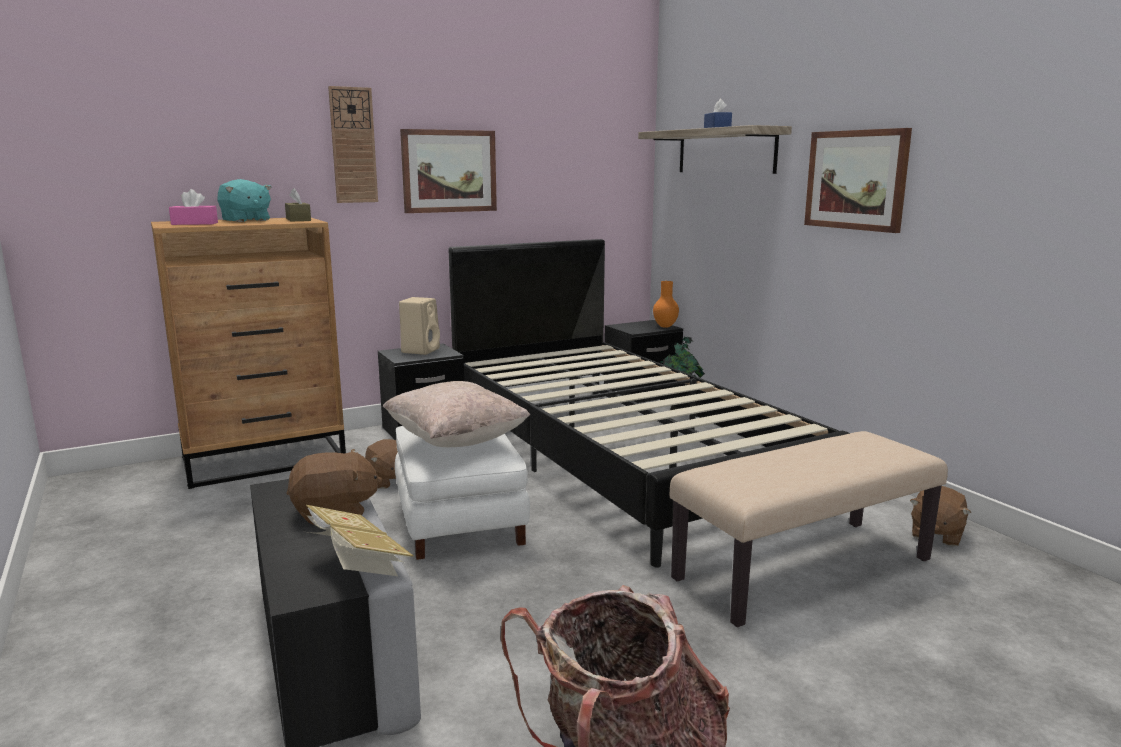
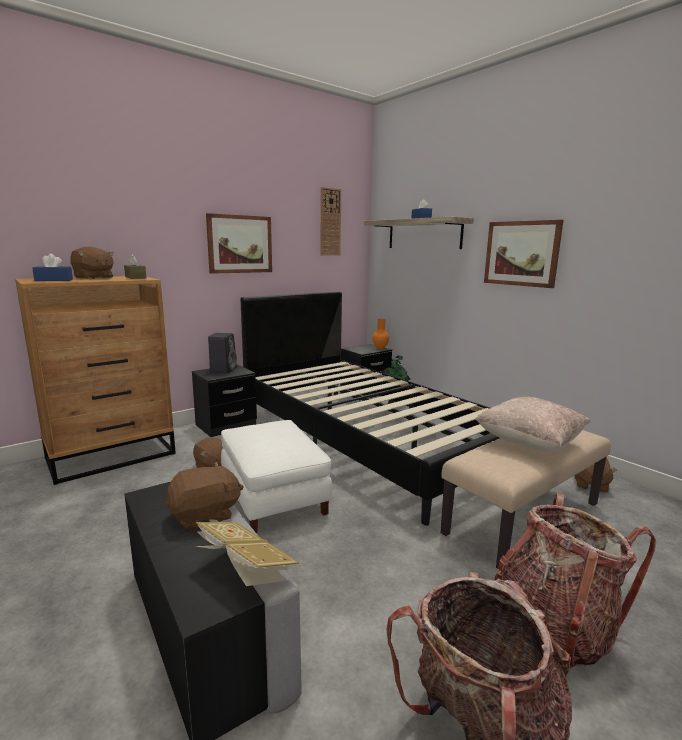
camera: 10 degrees left, 0 degrees up
(194, 223) = (54, 280): pink tissue box -> blue tissue box
(245, 220) = (93, 278): turquoise plush toy -> brown plush toy
(353, 145) = (172, 224): wall clock -> wall clock (330, 222)
(420, 350) = (223, 370): beige speaker -> black speaker
(456, 441) = (274, 442): beige pillow -> beige pillow (529, 443)
(778, 691) = (554, 625): none -> backpack

